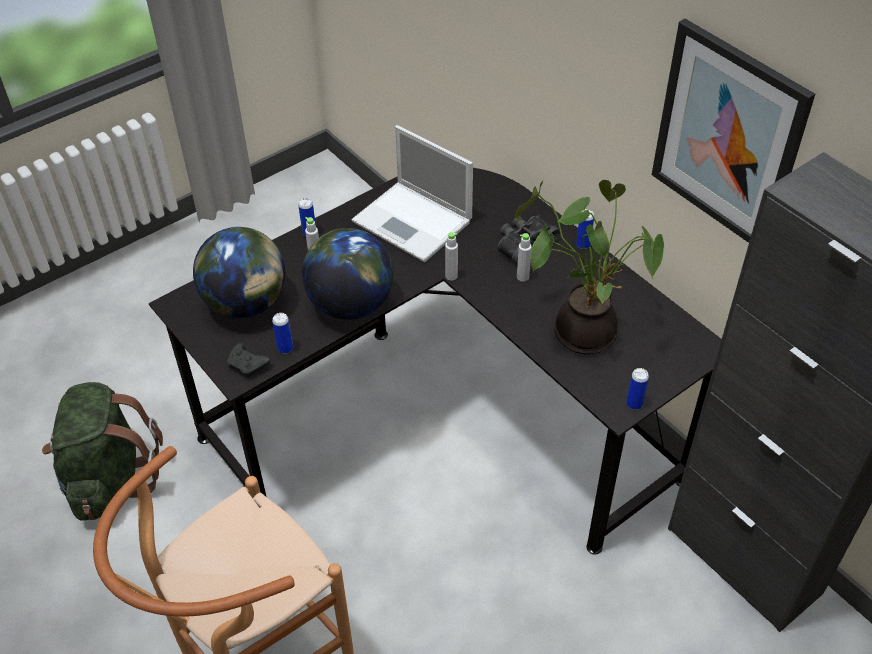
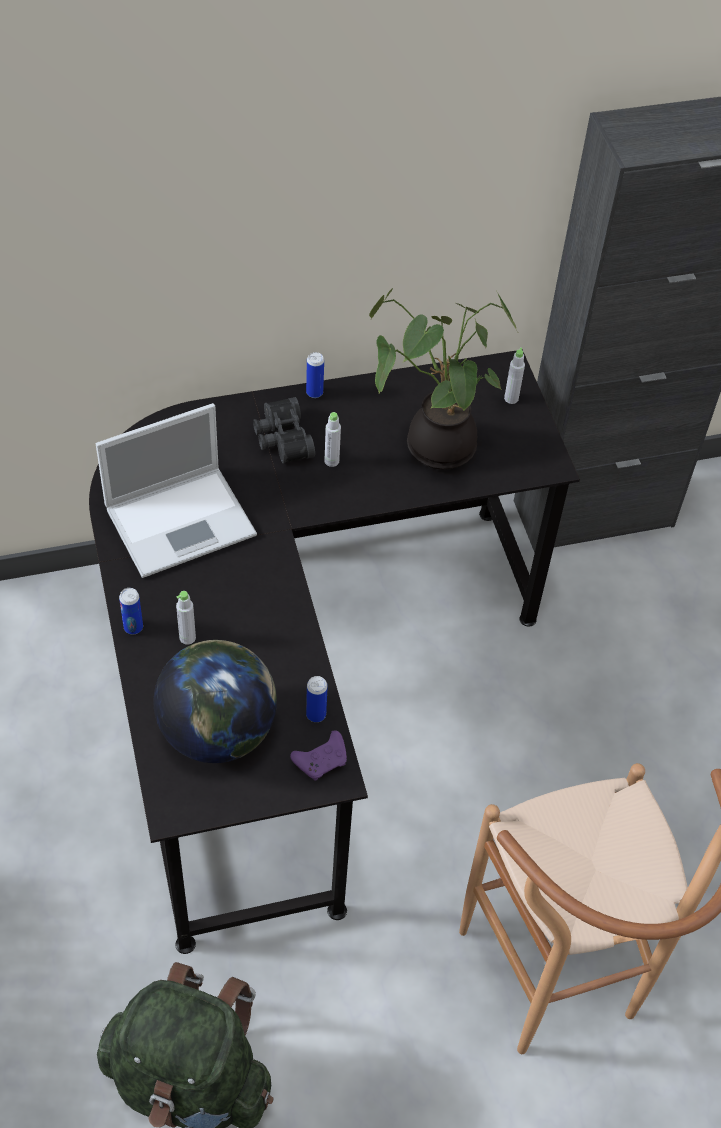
camera: 70 degrees left, 5 degrees up
(248, 365) = (322, 760): black game controller -> purple game controller
(350, 304) = (281, 628): globe -> none
(451, 276) = (292, 520): grey bottle -> grey bottle (511, 398)
(634, 404) = (549, 450): can -> none
(728, 136) = (466, 168): picture -> none

